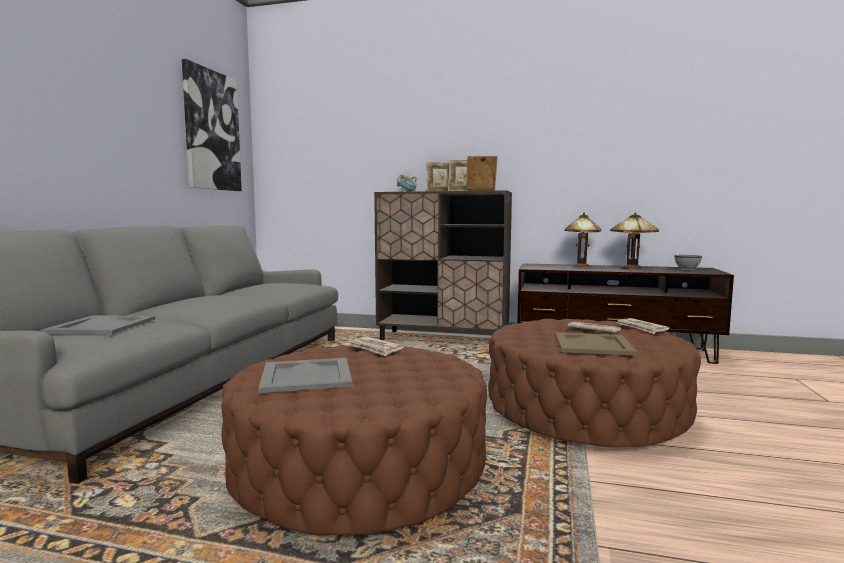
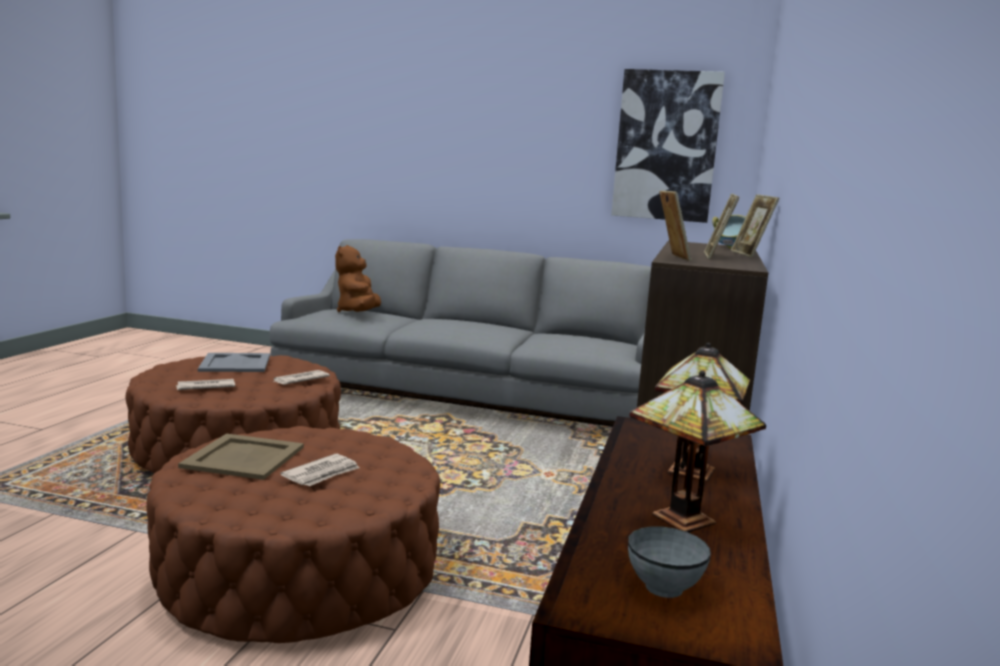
camera: 90 degrees right, 5 degrees up
(100, 326) = (358, 313): grey tray -> brown plush toy
(641, 328) = (318, 510): newspaper -> newspaper (205, 387)

